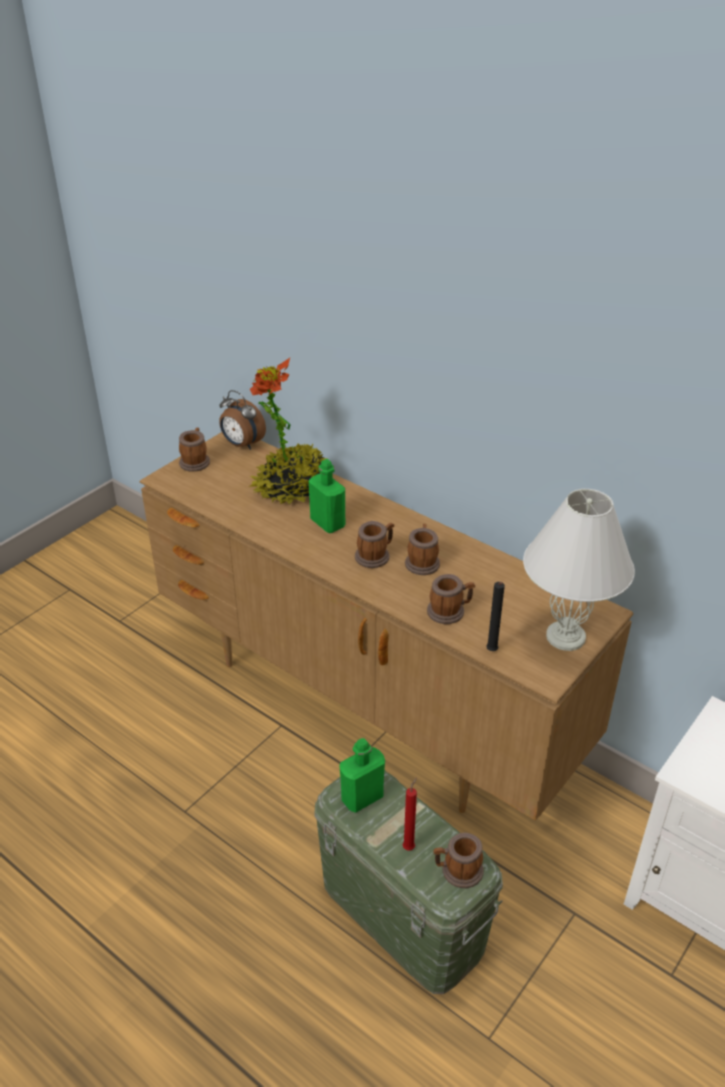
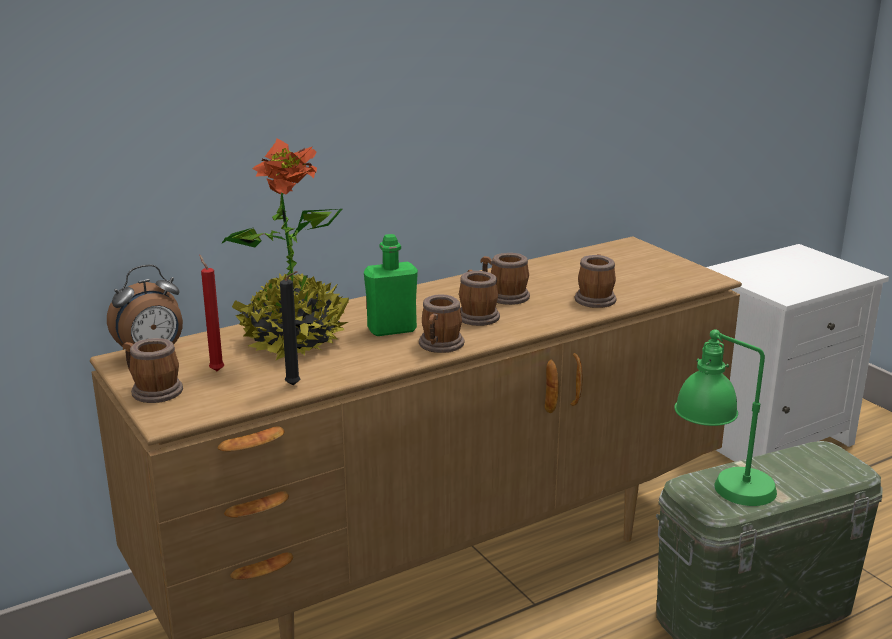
camera: 70 degrees left, 15 degrees down
(362, 797) = (721, 493): green bottle -> green table lamp
(409, 846) = (793, 479): red candle -> red candle (216, 370)
(457, 871) = (826, 460): mug -> mug (440, 346)
(491, 652) = (666, 292): black candle -> black candle (295, 385)
(566, 636) = (656, 262): white table lamp -> none

